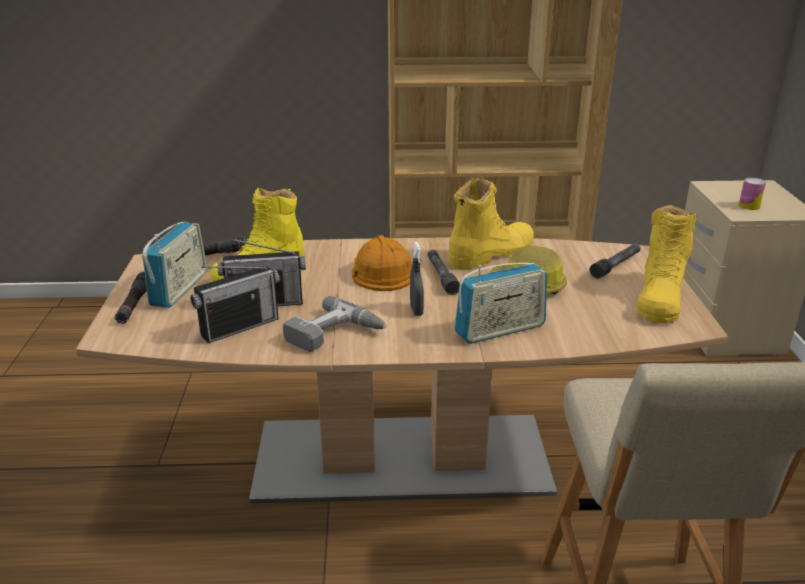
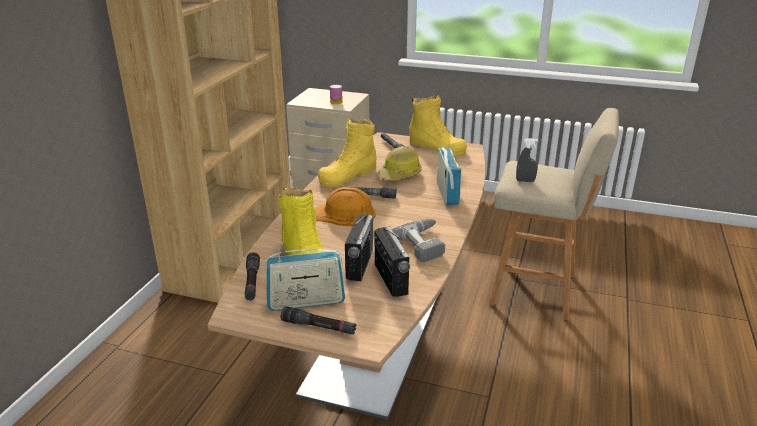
camera: 70 degrees left, 0 degrees up
(179, 289) = (306, 301): radio -> radio turned 135 degrees clockwise
(416, 310) = (408, 212): grey spray bottle -> grey spray bottle (525, 181)
(490, 254) = (348, 175): yellow boot -> yellow boot turned 120 degrees counterclockwise

